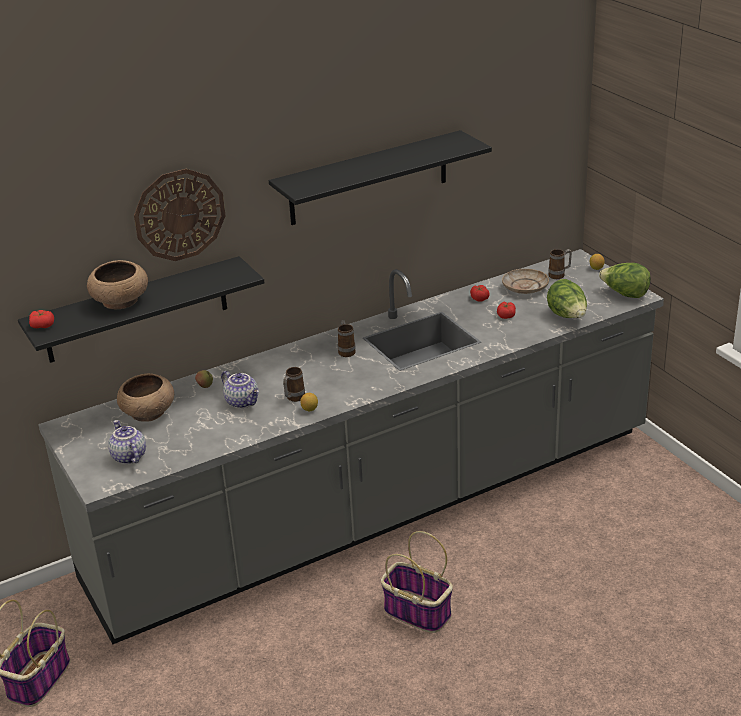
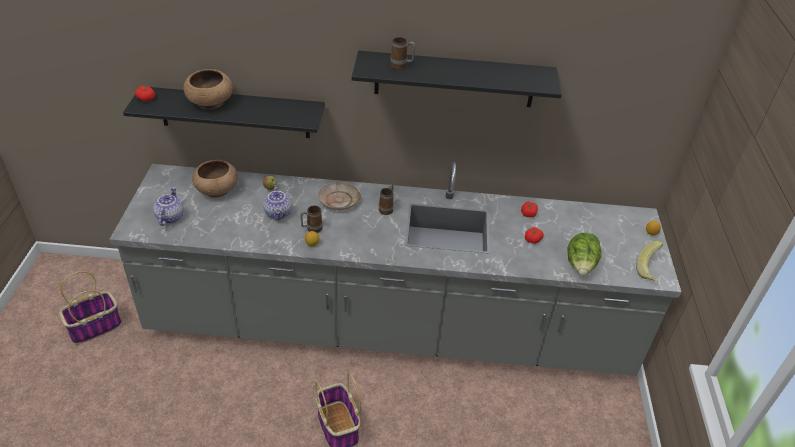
camera: 30 degrees right, 10 degrees up
(179, 214) = (275, 52): wall clock -> none
(525, 287) = (574, 221): beige plate -> beige plate (338, 201)
(559, 275) = (613, 224): mug -> mug (402, 66)
(624, 294) = (650, 270): lettuce -> banana

